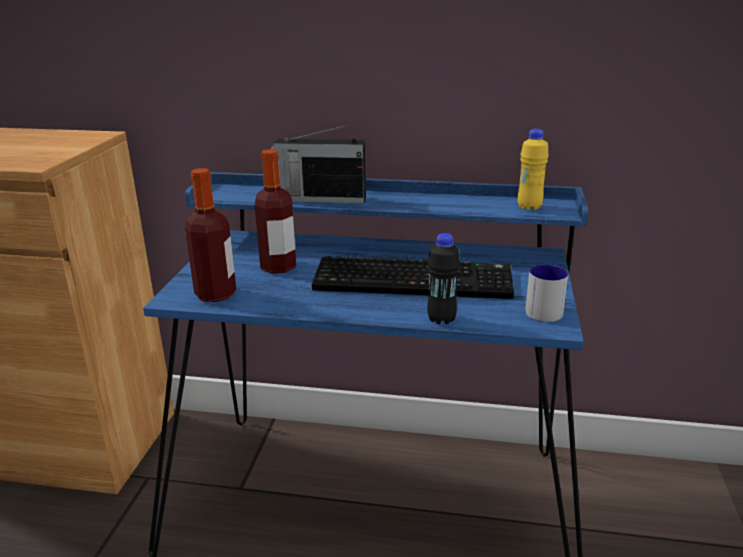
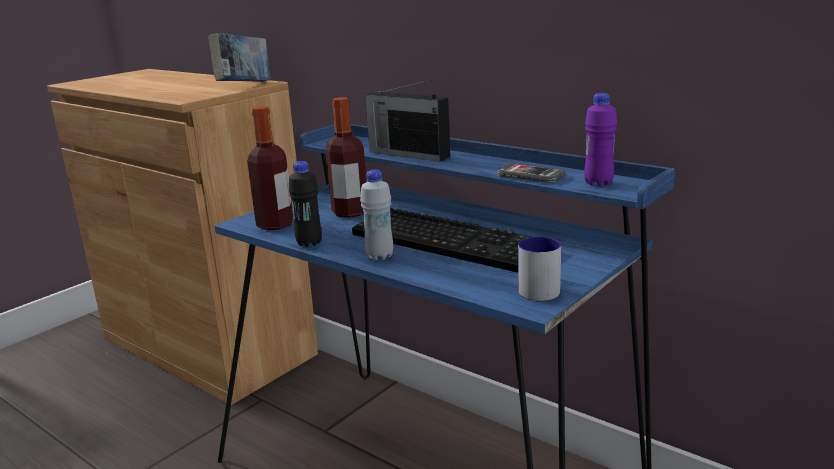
camera: 30 degrees right, 5 degrees down
(81, 141) = (244, 86): none -> book
(369, 308) = (379, 256): none -> white bottle
(441, 319) = (430, 277): black bottle -> black bottle (309, 243)
(466, 208) = (530, 176): none -> phone
(529, 207) = (598, 183): yellow bottle -> purple bottle

